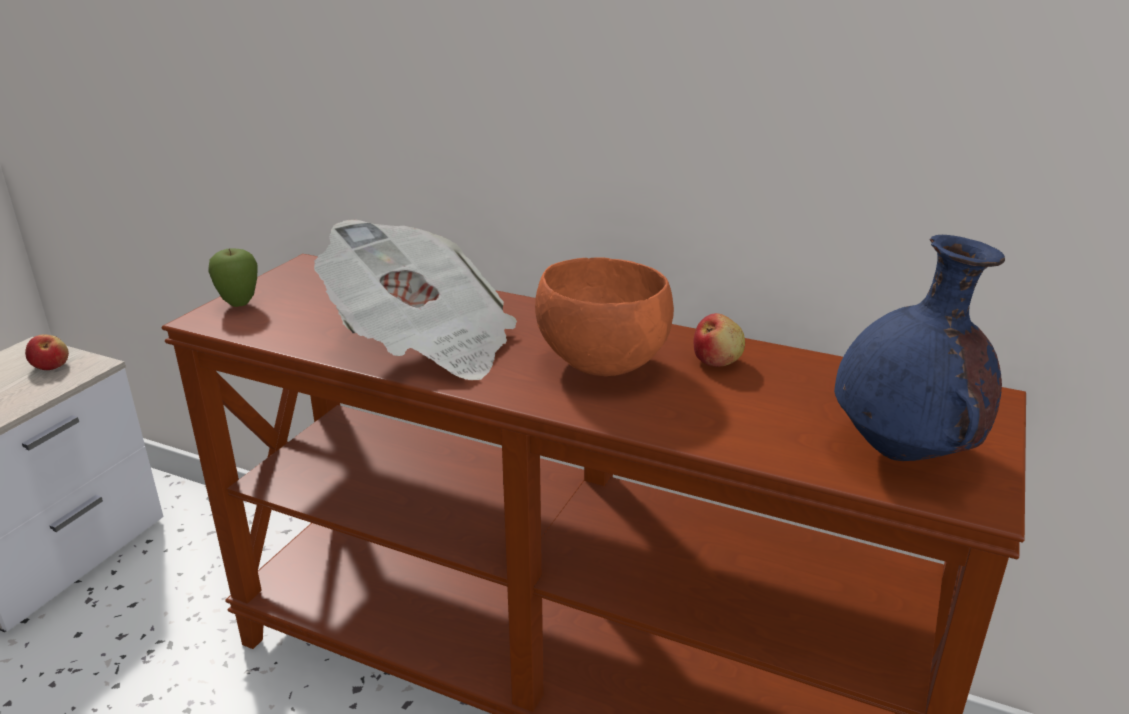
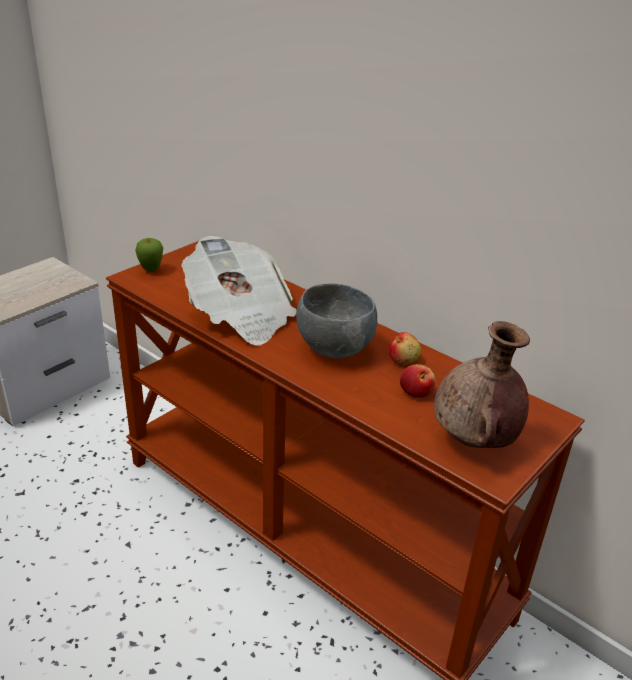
camera: 15 degrees right, 5 degrees up
(51, 366) = (58, 278): apple -> apple (416, 392)
(602, 365) = (334, 350): orange bowl -> grey bowl
(904, 454) = (474, 441): blue vase -> brown vase

